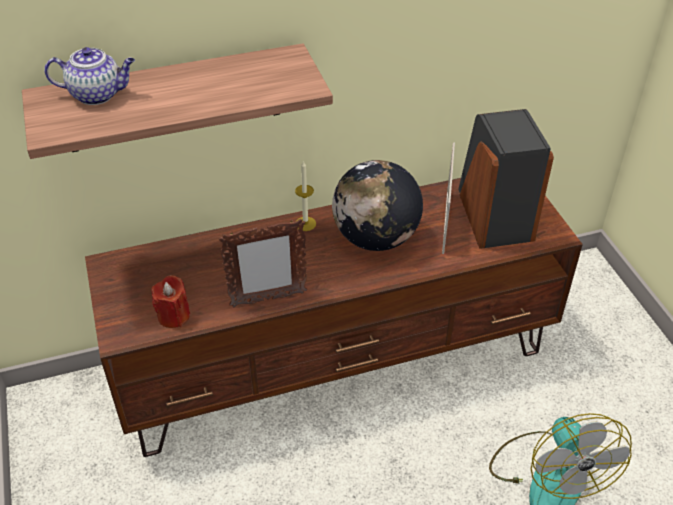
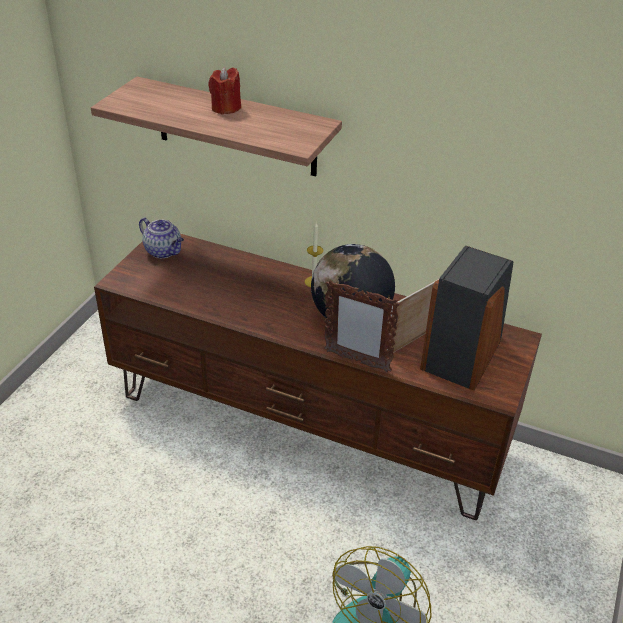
camera: 40 degrees right, 5 degrees down
(97, 94) = (170, 95): teapot -> teapot (164, 251)
(173, 316) = (161, 288): red candle -> red candle (226, 108)
(267, 299) = (227, 312): picture frame -> picture frame (356, 361)

